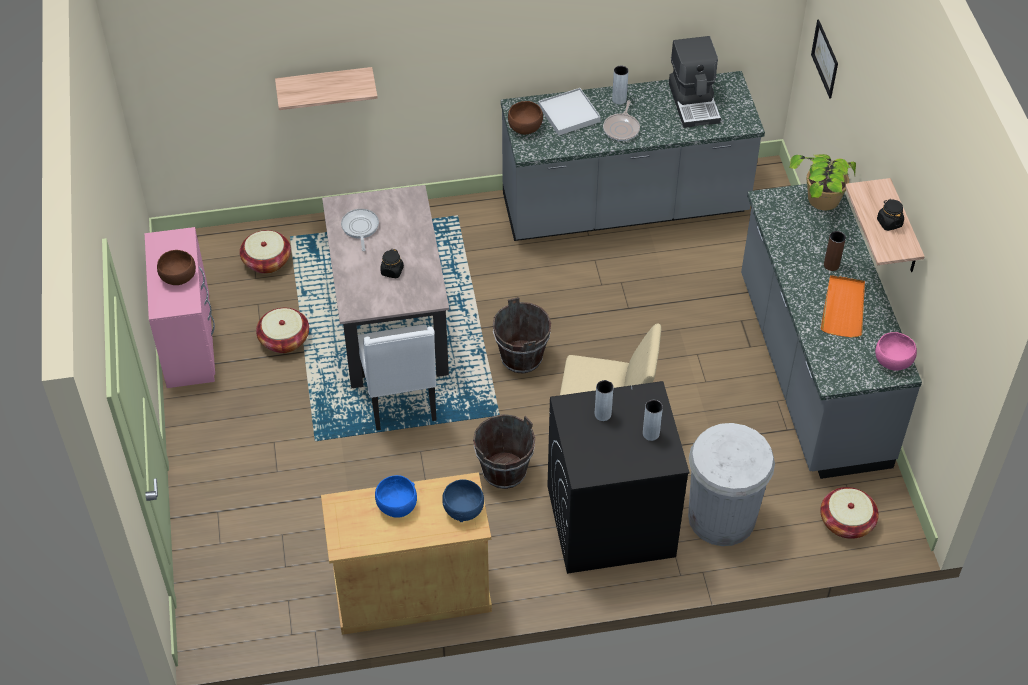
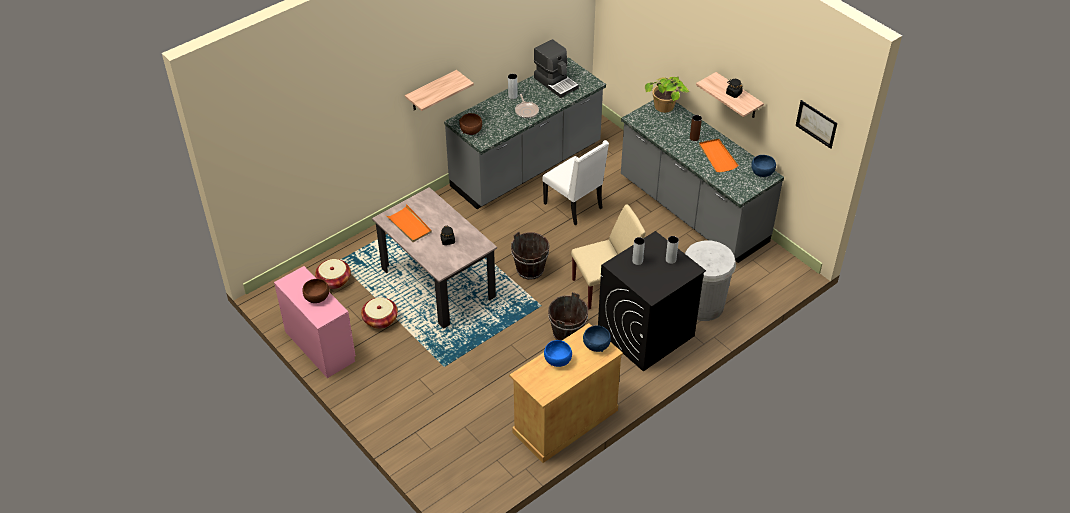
camera: 30 degrees left, 5 degrees down
(325, 85) = (344, 146): shelf -> shelf (431, 91)
(360, 228) = (409, 225): frying pan -> orange tray
(401, 399) = (477, 322): white chair -> white chair (574, 206)
(569, 114) = (490, 114): white tray -> none
(825, 58) = (626, 27): picture -> picture (816, 124)
(846, 522) = (767, 278): basket -> none
(893, 361) = (762, 172): pink bowl -> blue bowl

